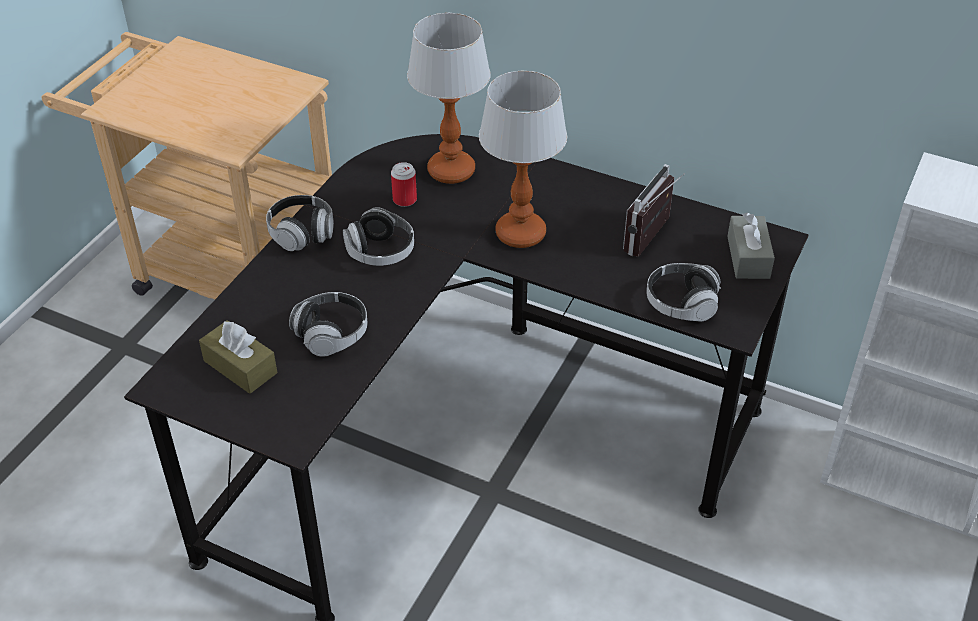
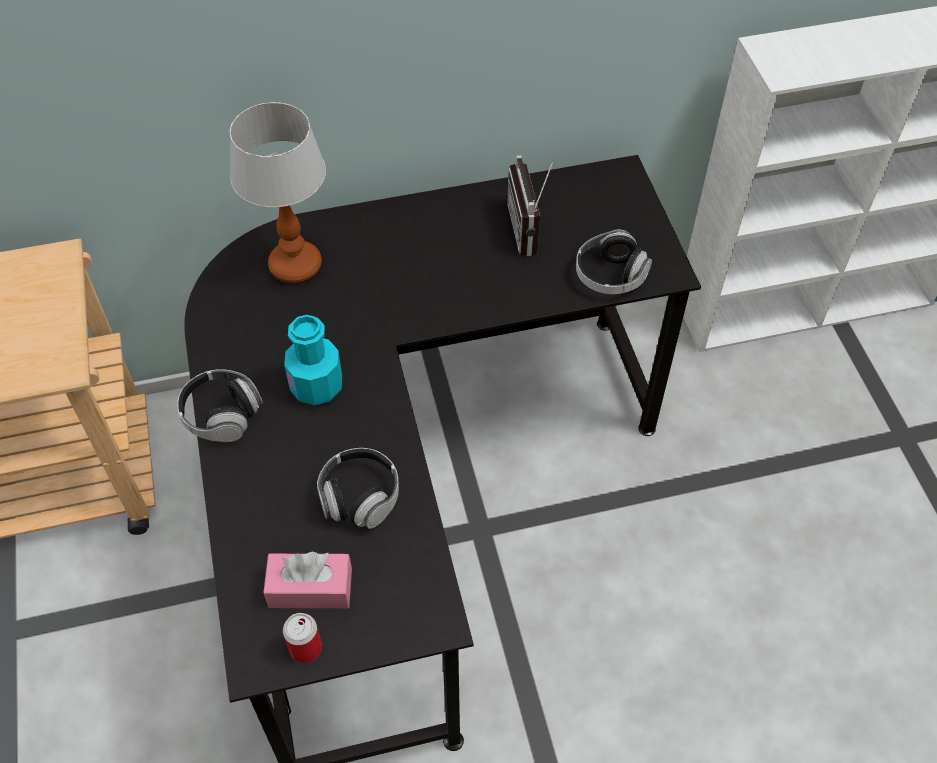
camera: 40 degrees left, 10 degrees up
(240, 367) = (310, 588): brown tissue box -> pink tissue box
(380, 252) = (316, 386): headphones -> turquoise bottle
(404, 200) = (283, 320): can -> can (305, 648)
(521, 233) = (420, 290): table lamp -> none
(748, 257) = (616, 202): grey tissue box -> none

